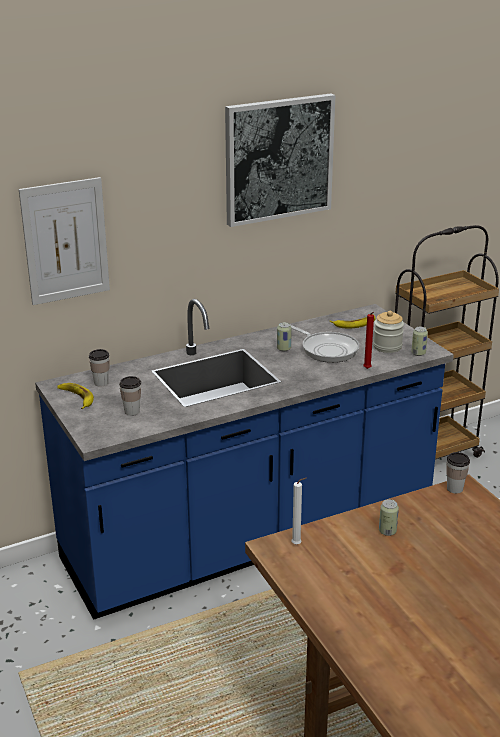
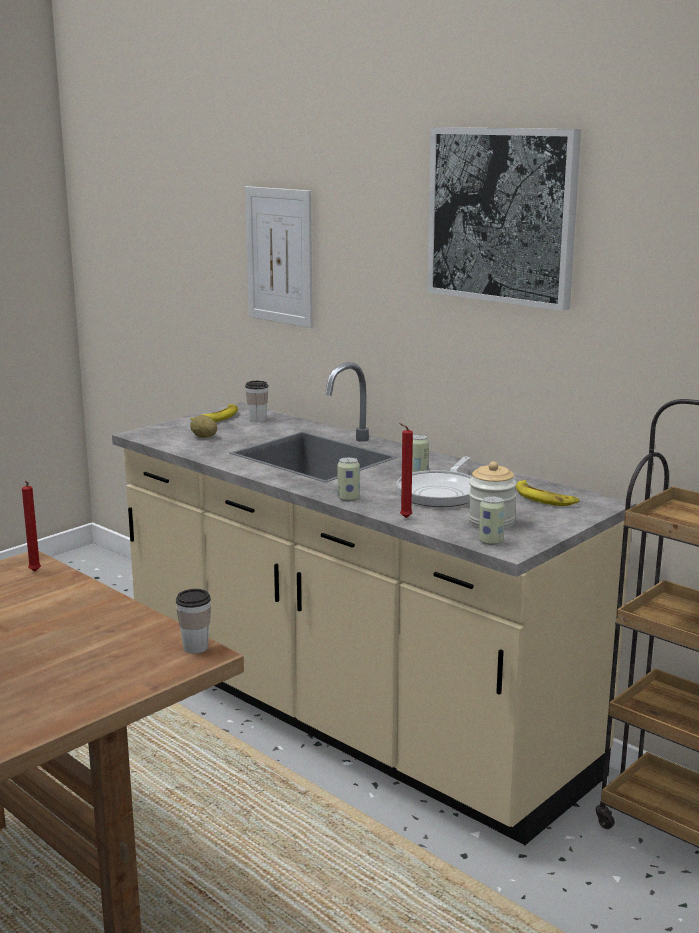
camera: 70 degrees right, 10 degrees down
(132, 411) = (204, 437): cup -> potato
(250, 538) = (349, 716): blue counter -> beige counter
(298, 544) = (34, 572): white candle -> red candle
(387, 531) = (74, 615): can -> can (348, 498)

